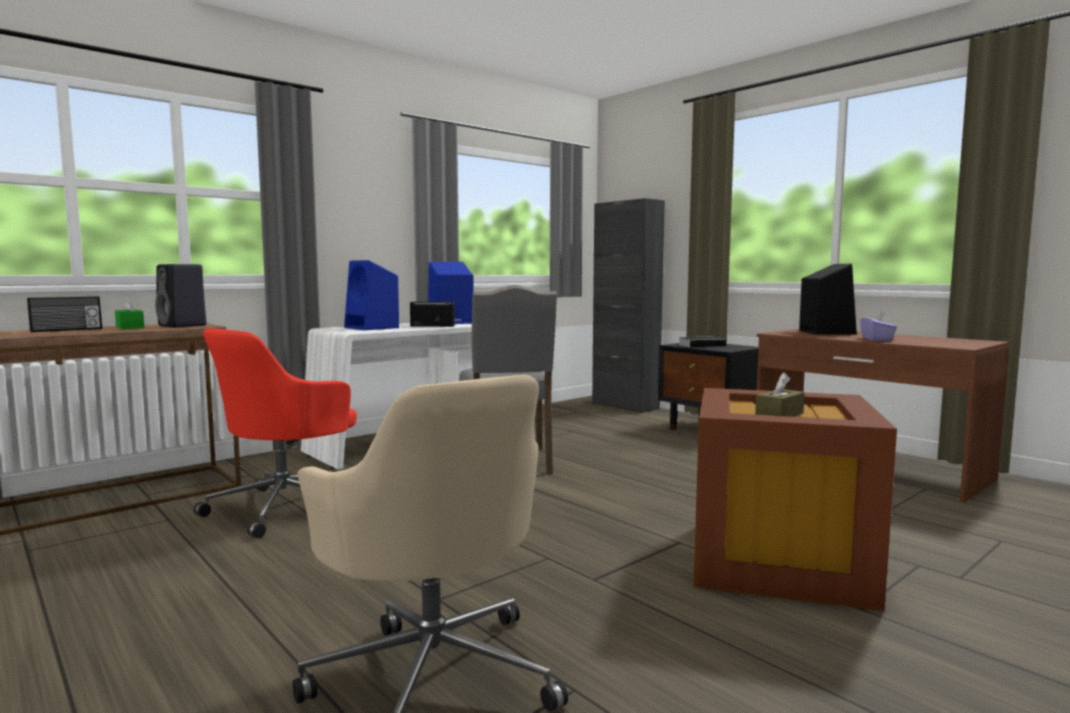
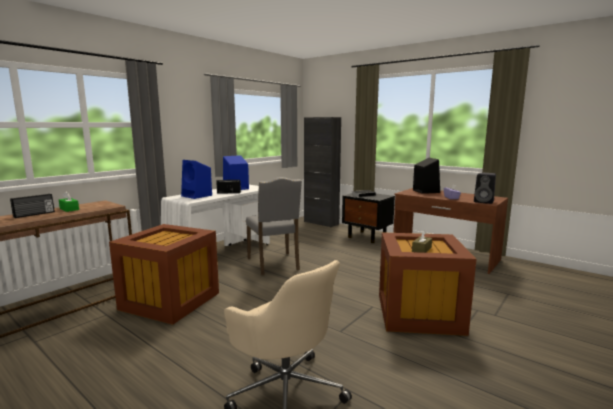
camera: 10 degrees left, 5 degrees up
(183, 326) = (99, 206): black speaker -> black speaker (484, 201)
(286, 507) = (168, 301): red office chair -> brown storage box

